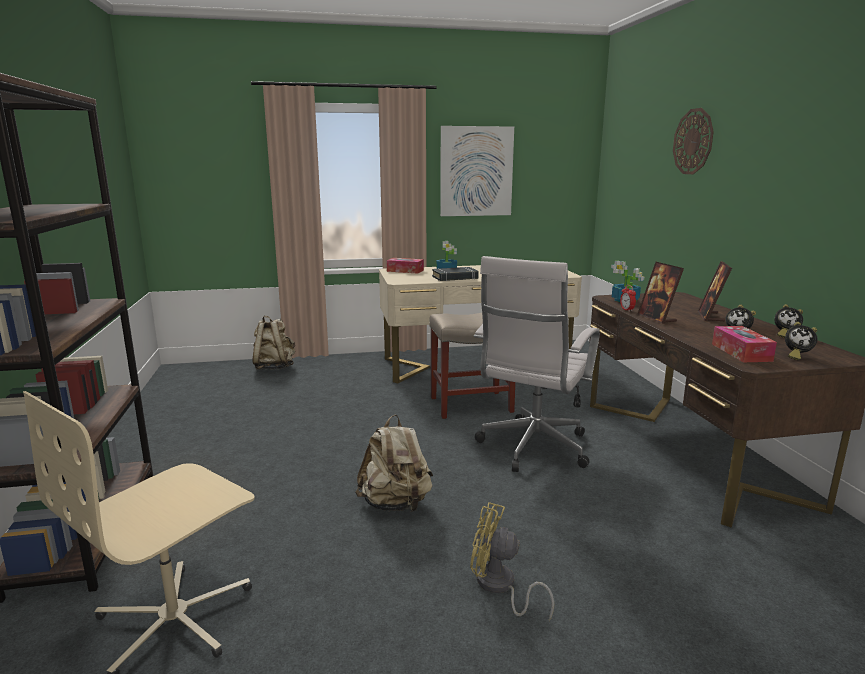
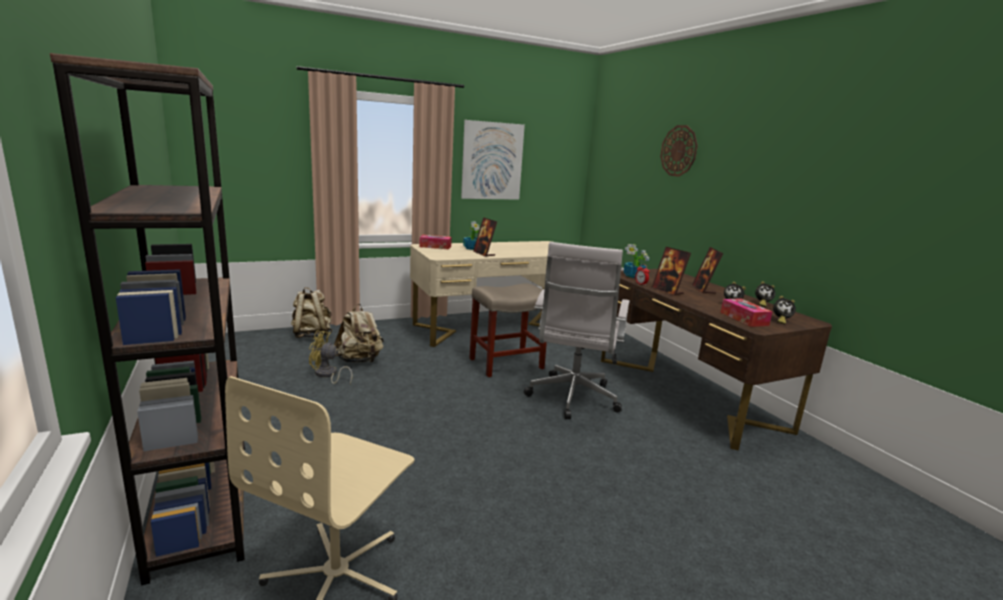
camera: 15 degrees left, 0 degrees up
(396, 504) = (483, 454): beige backpack -> beige backpack (359, 361)
(455, 277) = (484, 254): black book -> picture frame
(499, 587) = (597, 513): yellow fan -> yellow fan (327, 375)

